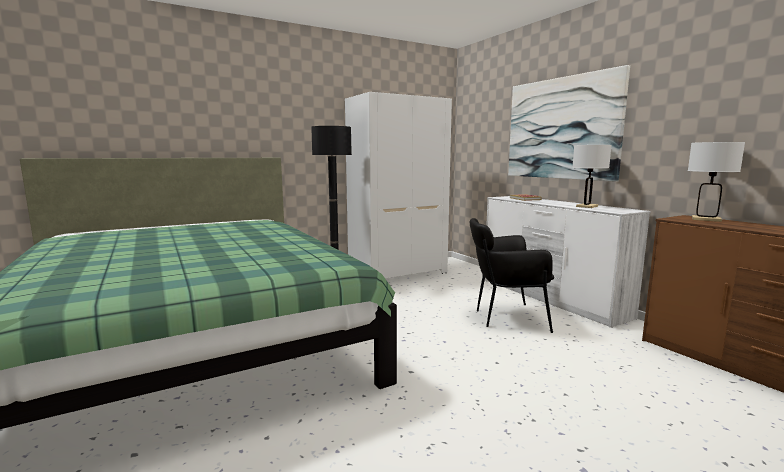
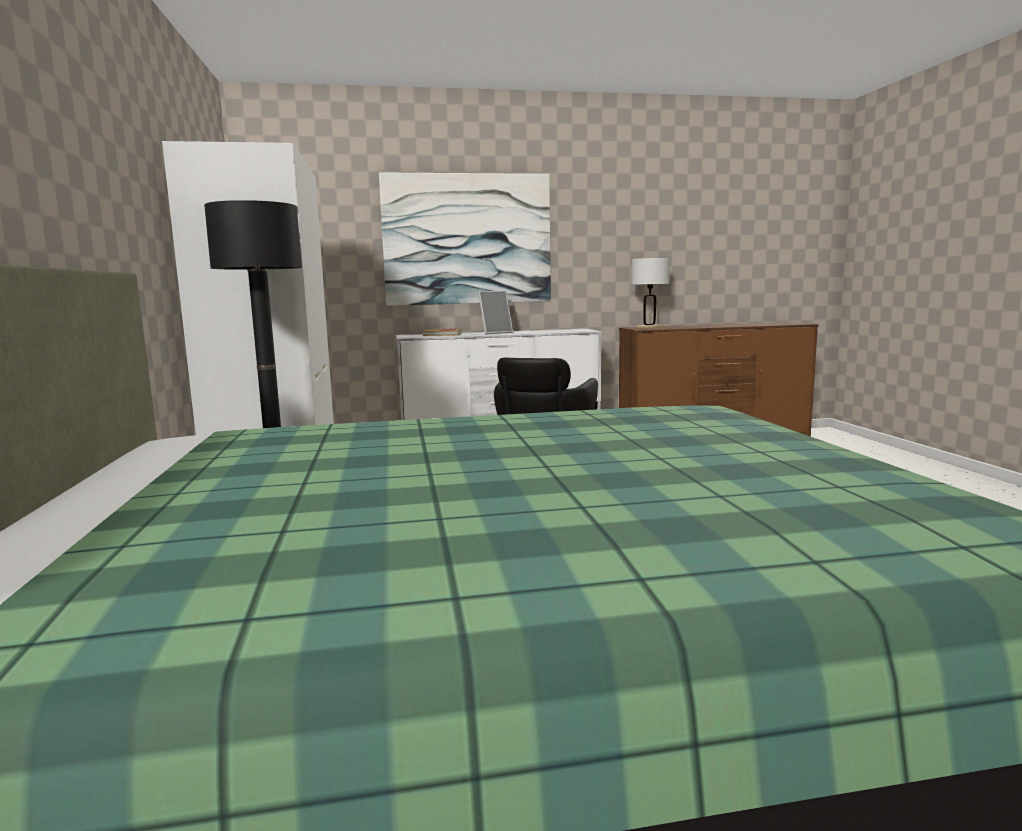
camera: 70 degrees left, 0 degrees up
(555, 202) = (495, 333): none -> picture frame
(587, 206) = (540, 331): white table lamp -> none

